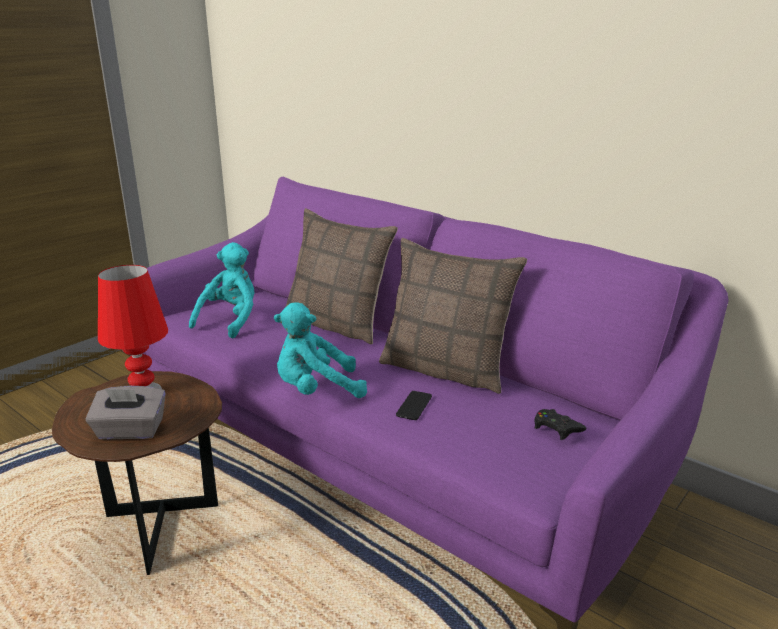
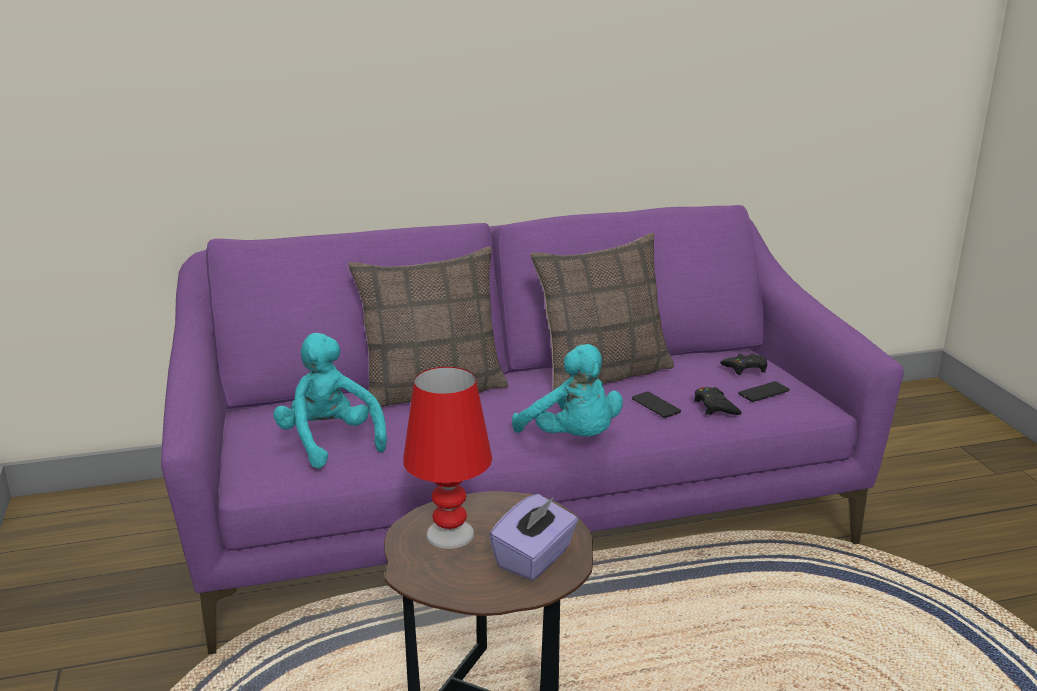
camera: 55 degrees left, 0 degrees up
(130, 431) = (535, 558): grey tissue box -> purple tissue box
(316, 390) = (573, 438): turquoise plush toy -> turquoise plush toy turned 60 degrees counterclockwise
(448, 433) = (715, 407): none -> black game controller
(515, 450) = (763, 392): none -> phone

